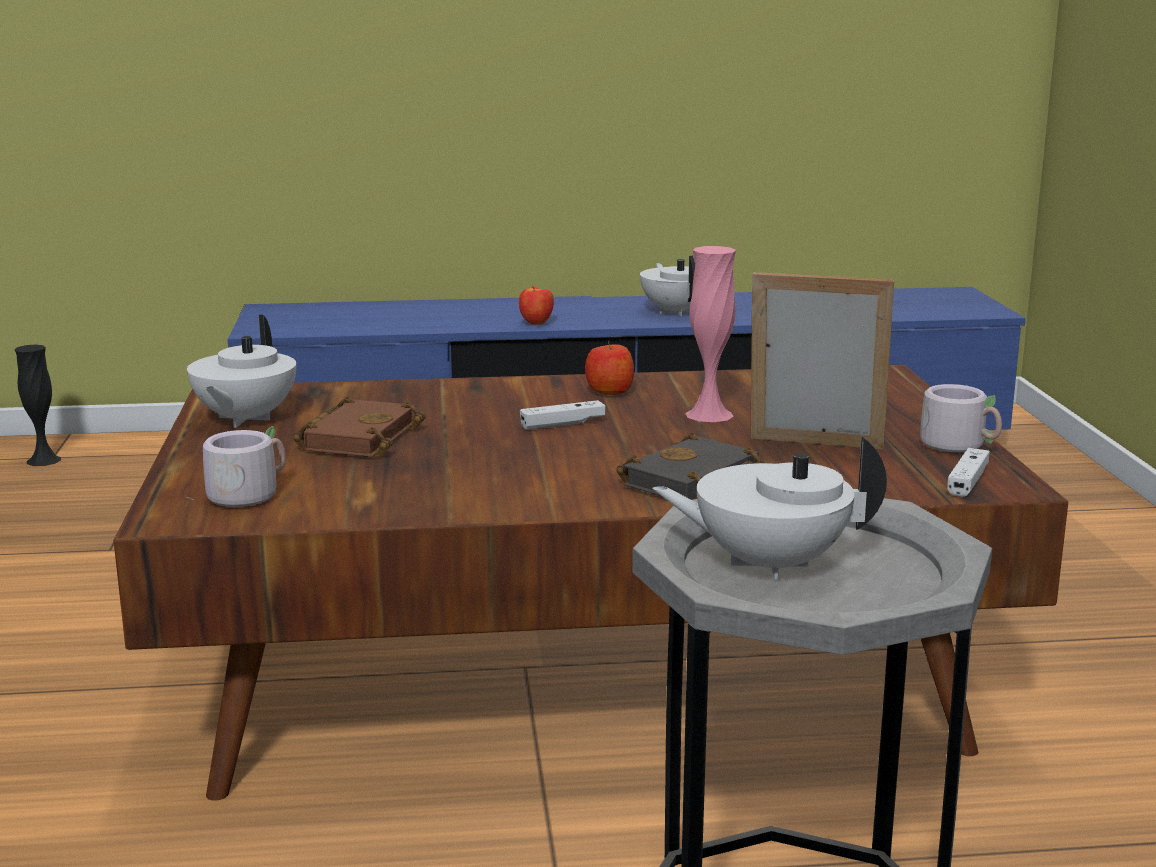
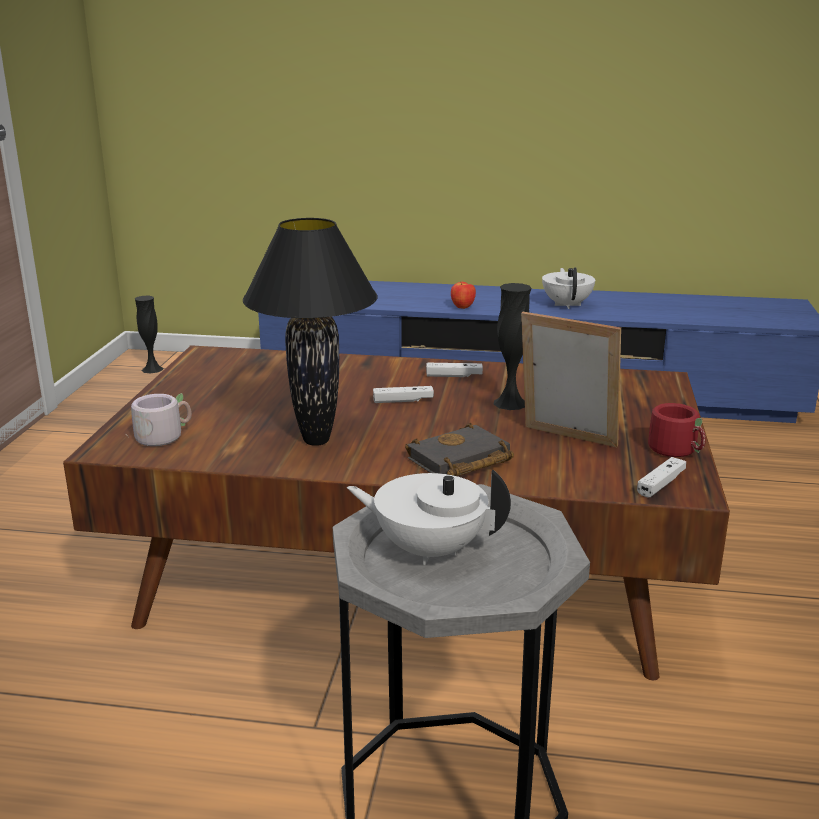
camera: 15 degrees right, 5 degrees up
(244, 419) = (202, 375): white teapot -> none
(358, 437) = (262, 397): brown book -> none
(480, 478) = (317, 440): none -> black table lamp
(609, 391) = (454, 376): apple -> white game controller
(709, 414) = (510, 403): pink vase -> black vase
(960, 445) = (678, 450): grey mug -> red mug

